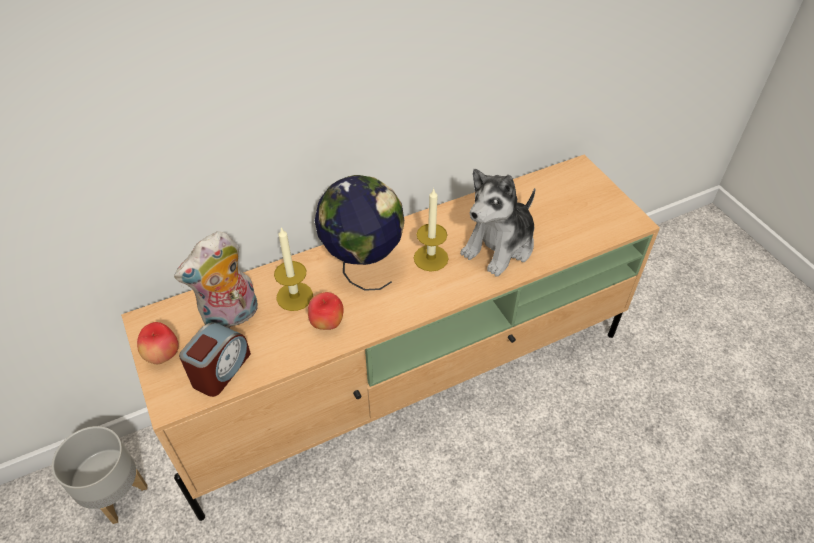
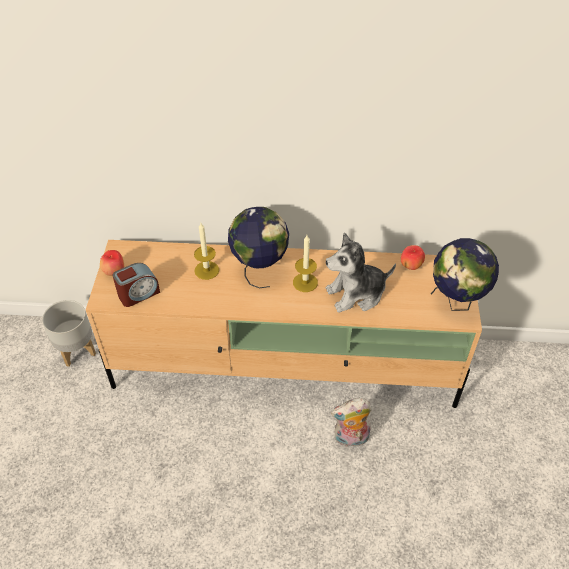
camera: 30 degrees right, 0 degrees up
(231, 317) = (163, 267): plush toy -> plush toy (350, 439)
(327, 323) = (213, 294): apple -> apple (410, 266)
(610, 208) = (456, 302): none -> globe

